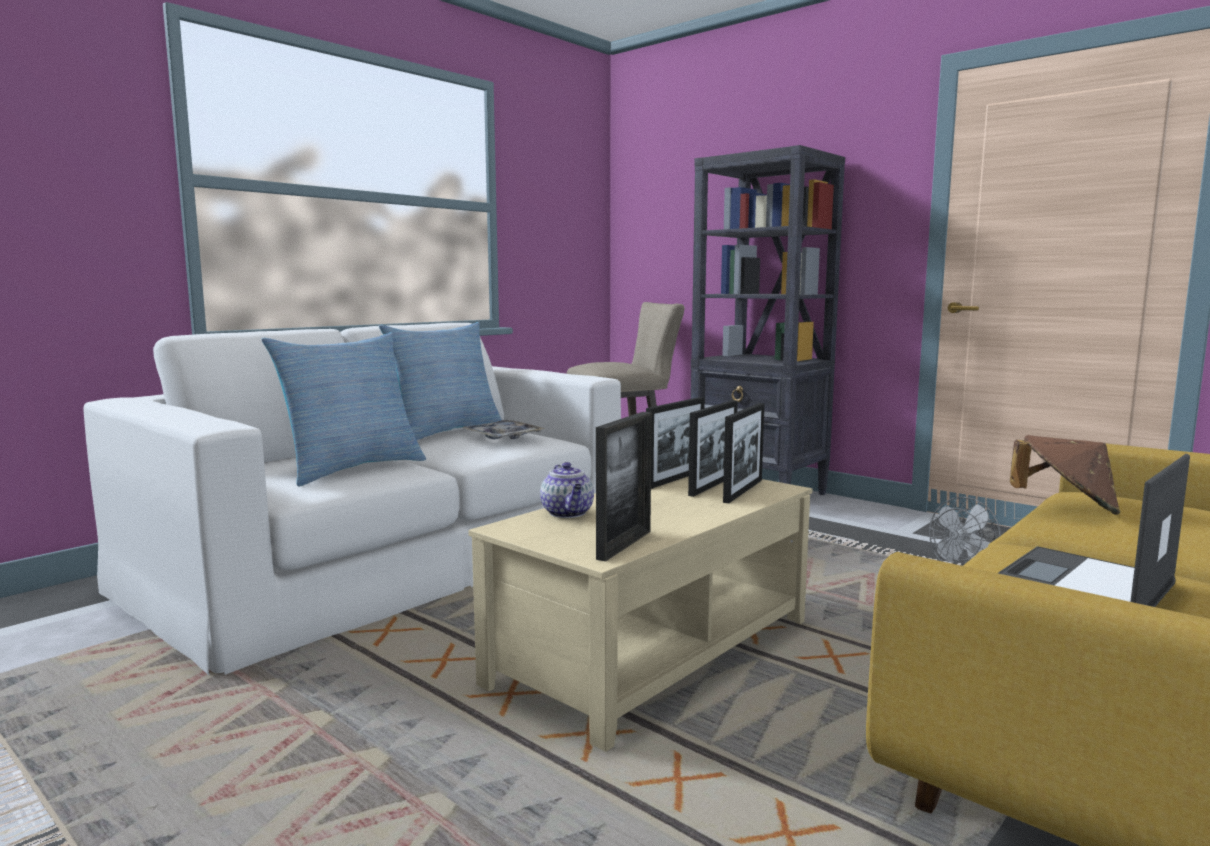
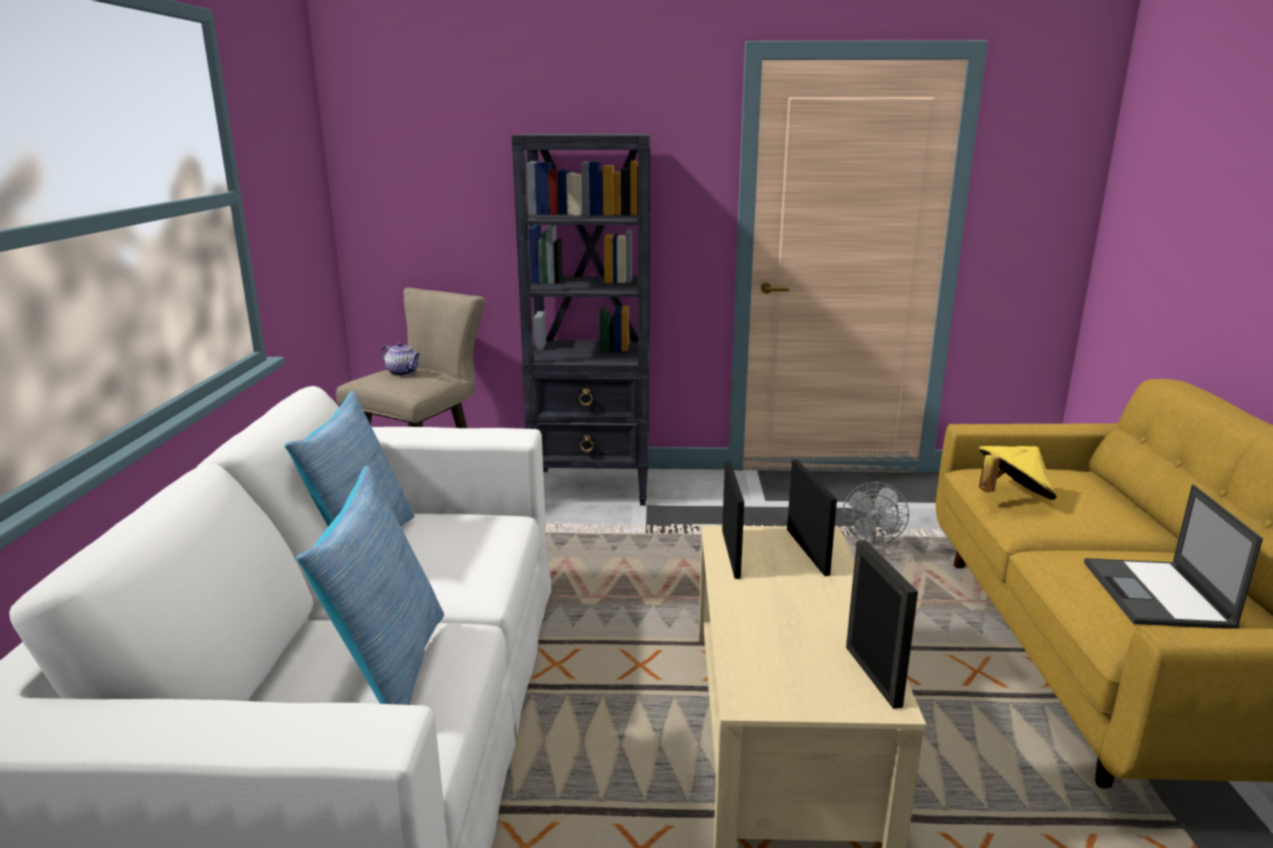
camera: 40 degrees left, 10 degrees up
(502, 437) = (453, 538): tray -> none
(568, 513) = (751, 649): teapot -> teapot (403, 372)
(713, 485) = (773, 551): picture frame -> none
(1066, 507) = (1011, 497): brown hat -> yellow hat

